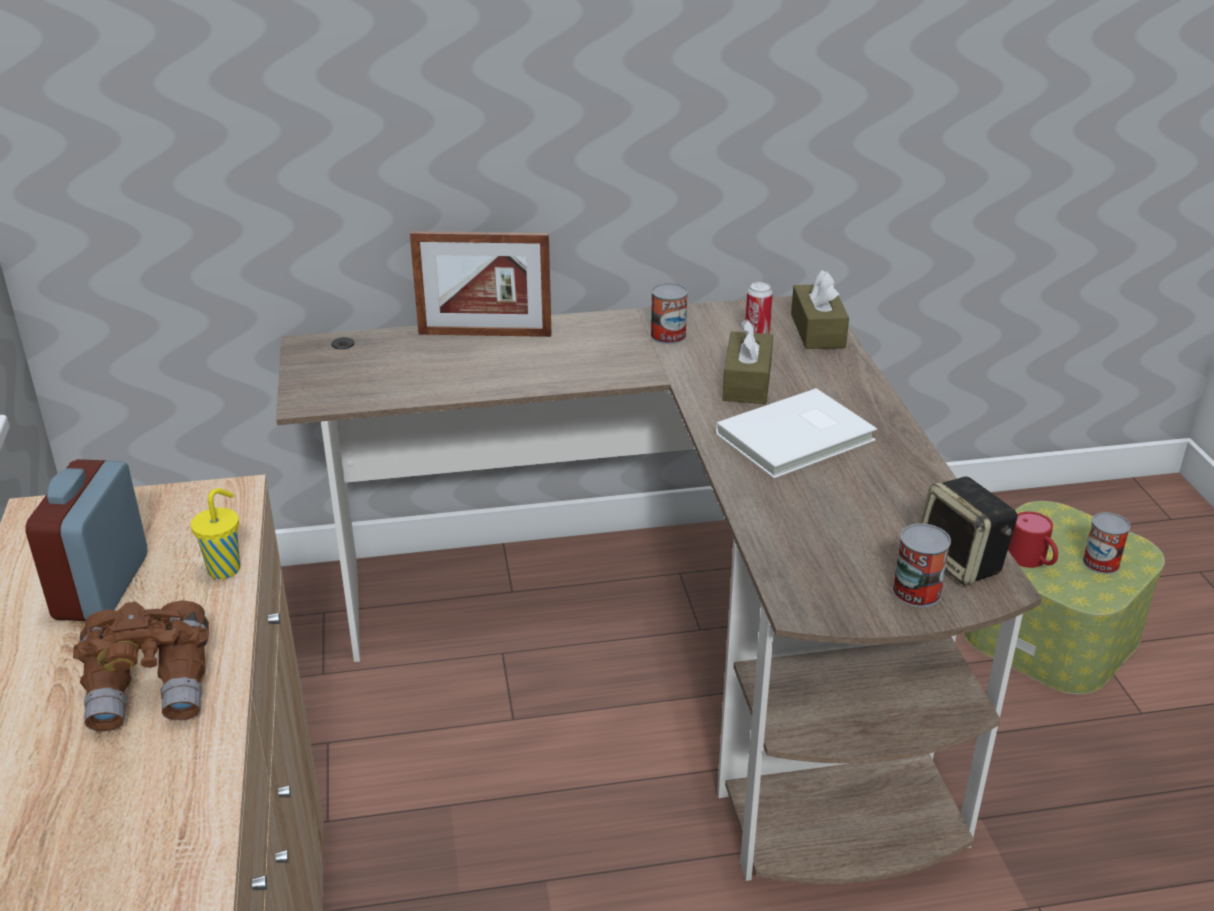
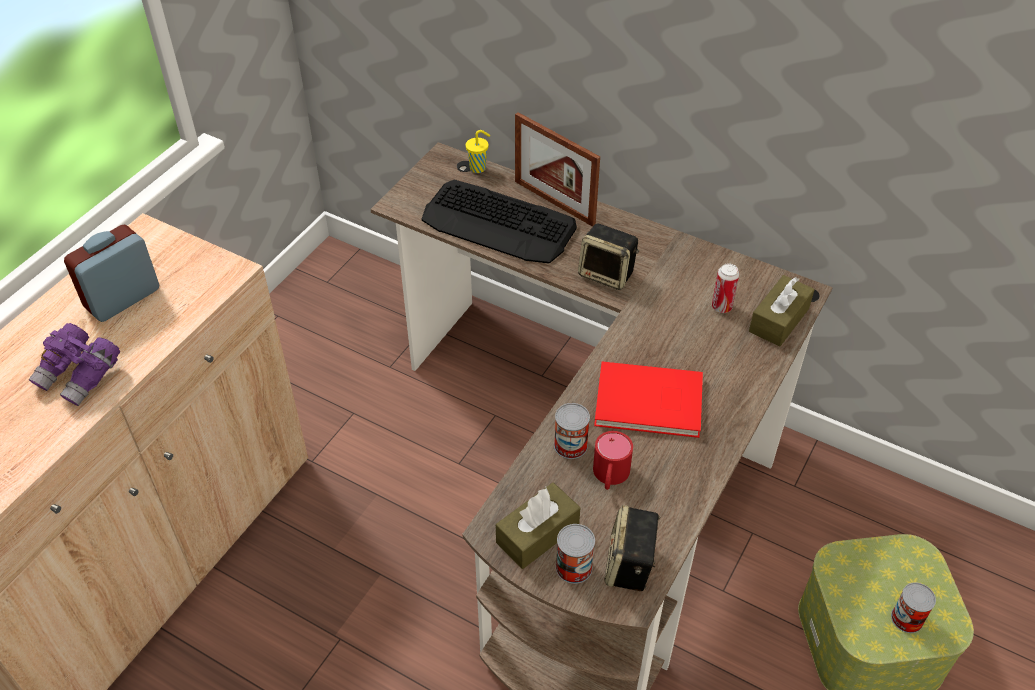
camera: 40 degrees right, 15 degrees up
(152, 688) = (81, 376): brown binoculars -> purple binoculars
(226, 568) = (180, 321): yellow cup -> yellow cup (478, 168)
(449, 372) = (499, 224): none -> keyboard
(618, 364) = (607, 274): none -> speaker
(668, 335) = (669, 267): can -> can (570, 445)
(747, 382) = (673, 337): brown tissue box -> brown tissue box (537, 534)
(799, 438) = (650, 404): white book -> red book
(1032, 561) = (854, 582): red mug -> red mug (610, 477)

